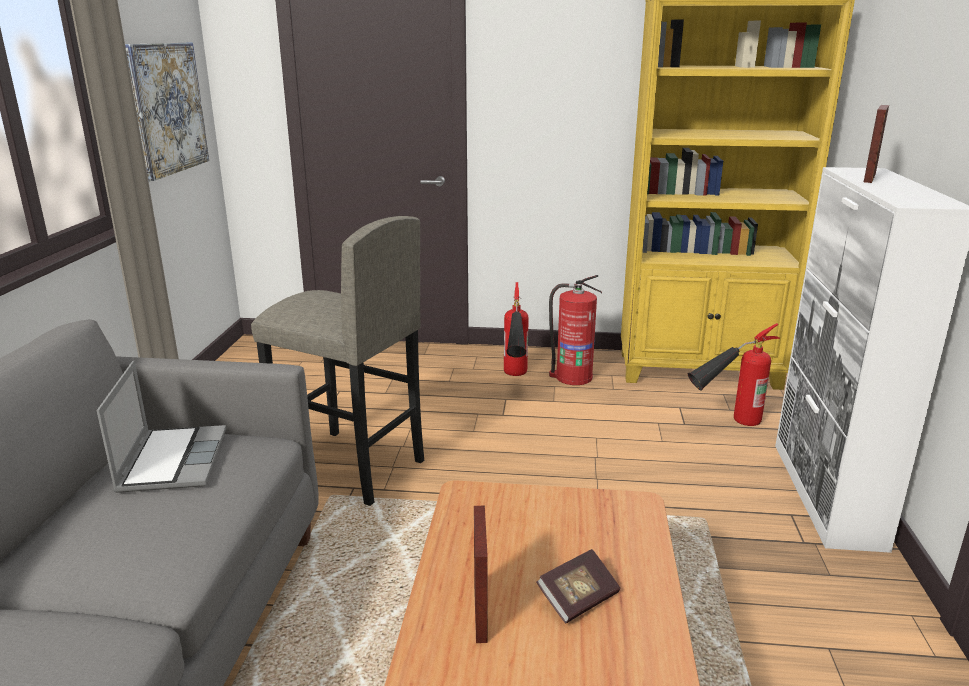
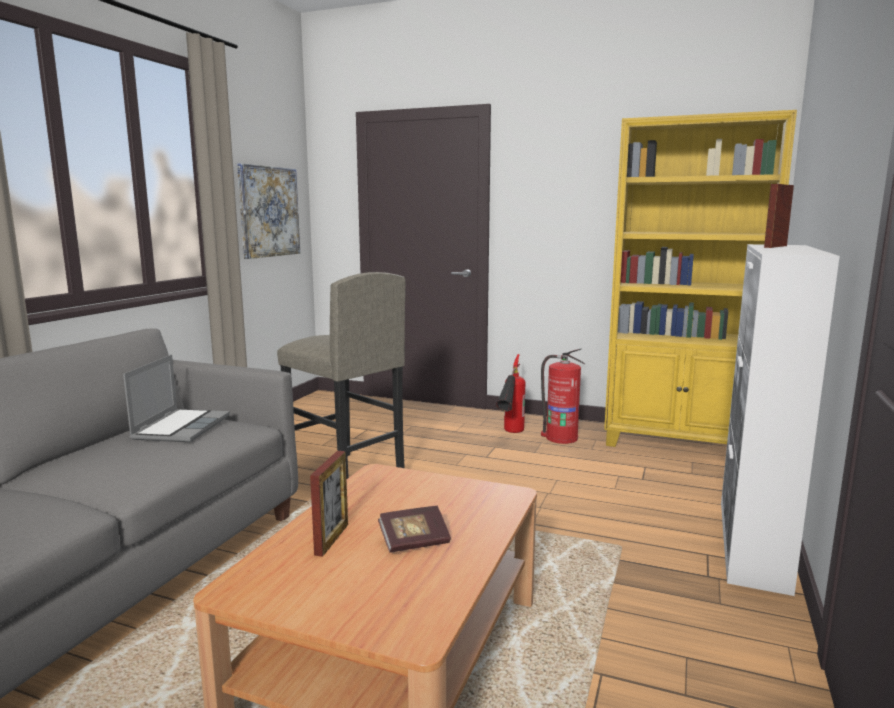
camera: 15 degrees right, 10 degrees down
(726, 424) = (682, 483): fire extinguisher -> none

